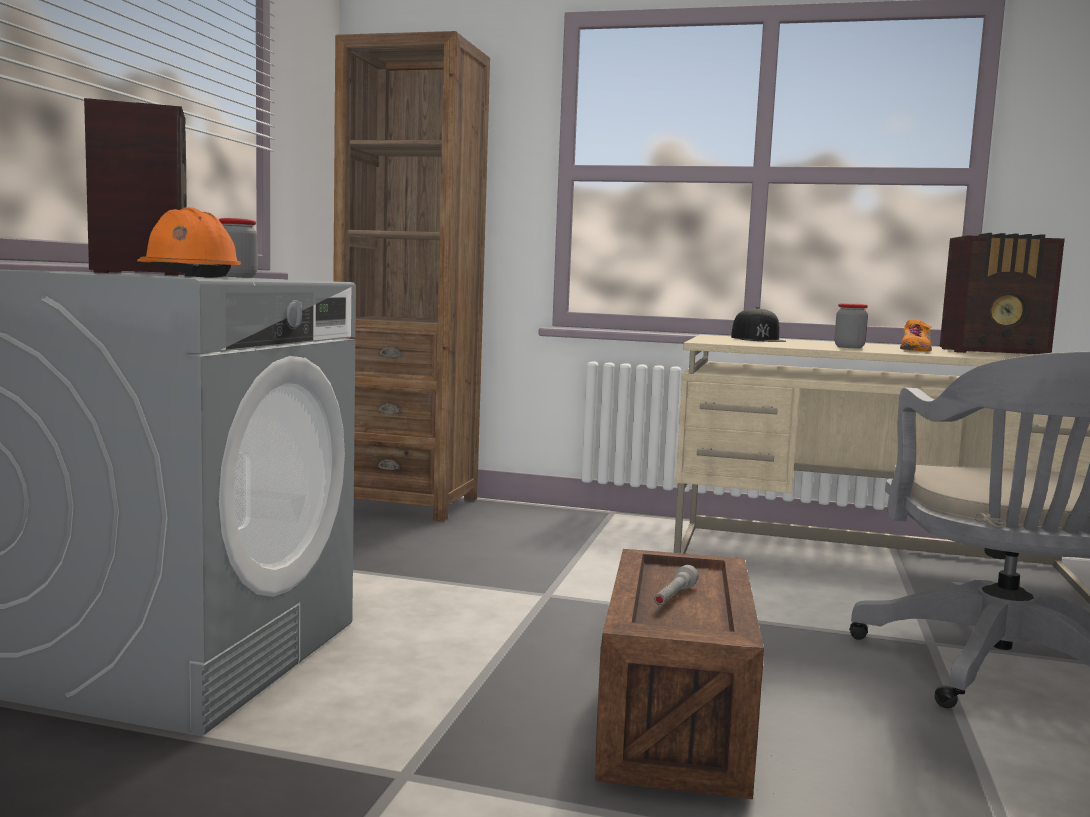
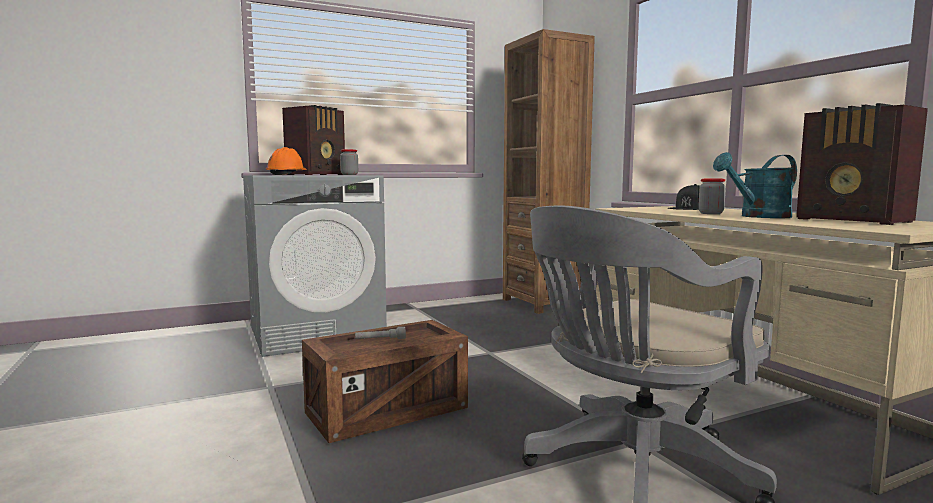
camera: 50 degrees right, 0 degrees up
(915, 350) = (758, 216): orange shoe -> turquoise watering can

